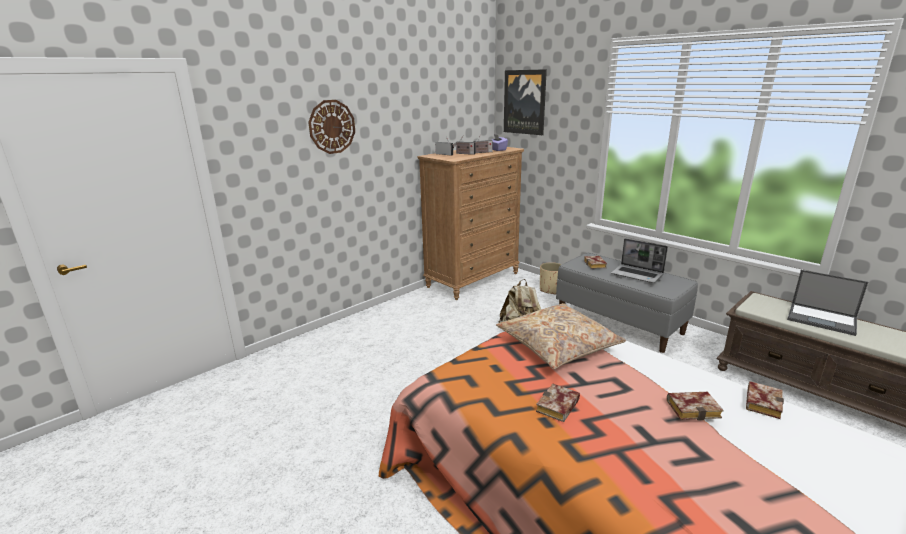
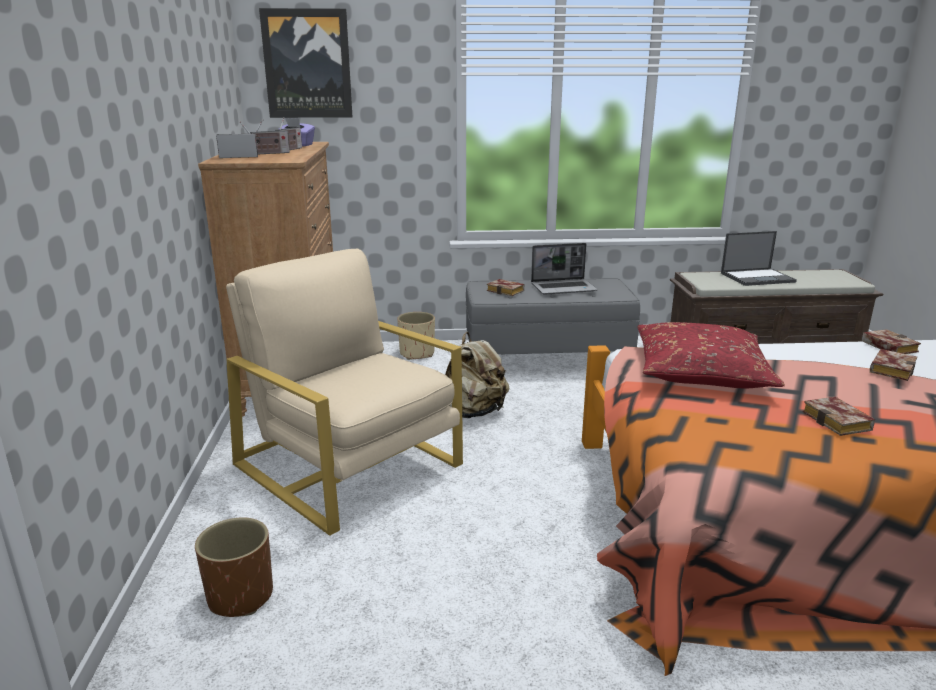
camera: 50 degrees left, 0 degrees up
(321, 351) = (240, 596): none -> brown planter
(332, 127) = (105, 96): wall clock -> none
(428, 326) = (349, 465): none -> beige armchair
(558, 345) = (701, 371): beige pillow -> red pillow

